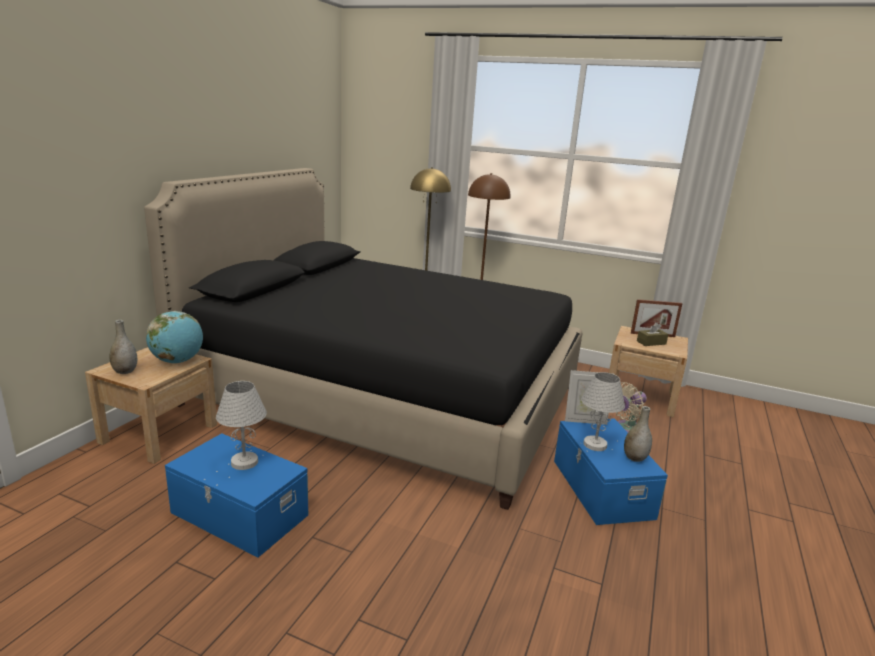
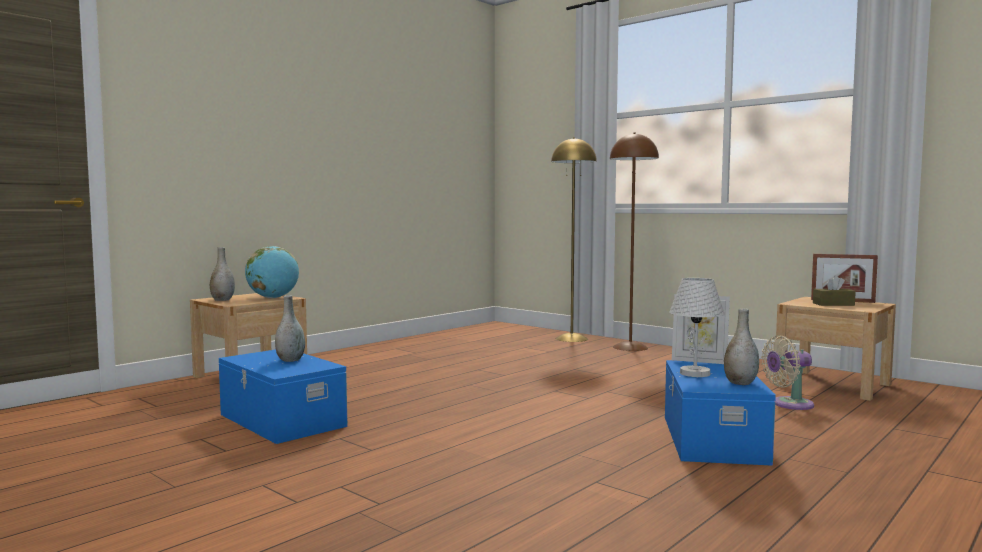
camera: 20 degrees right, 15 degrees down
(245, 462) = (290, 360): white table lamp -> grey vase
(386, 395) = (497, 368): black bed -> none

